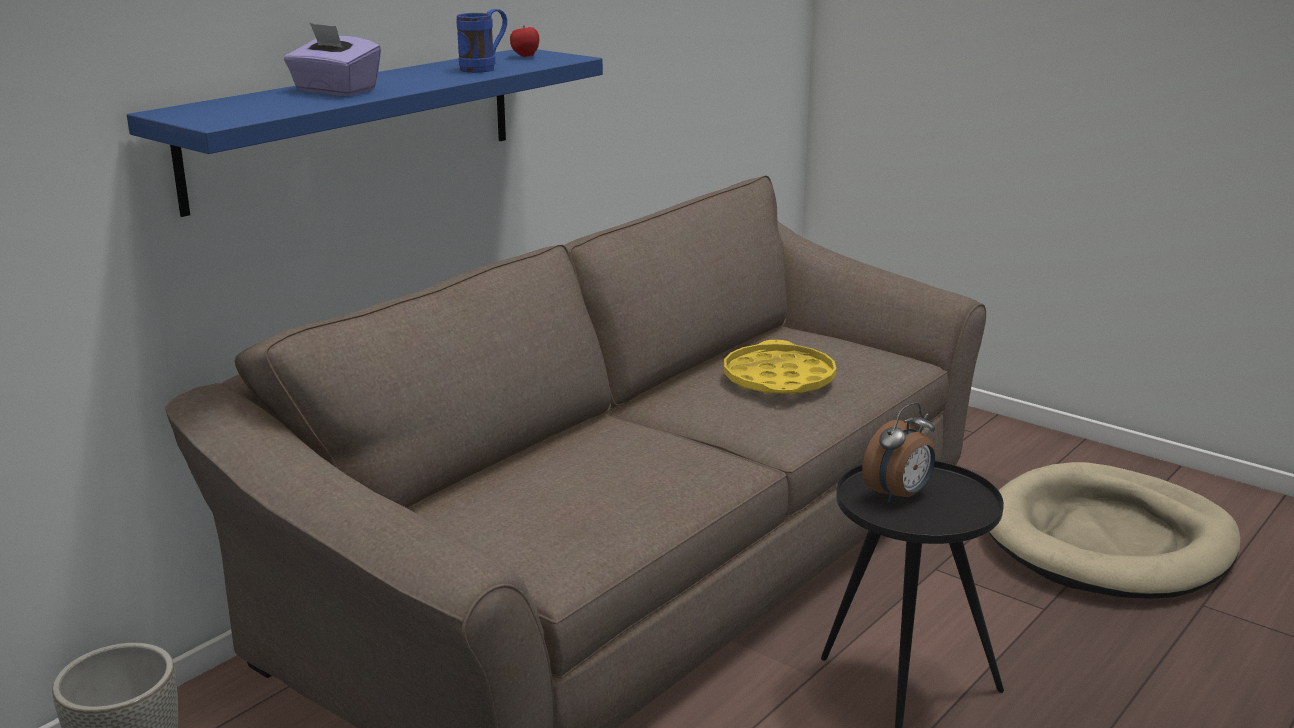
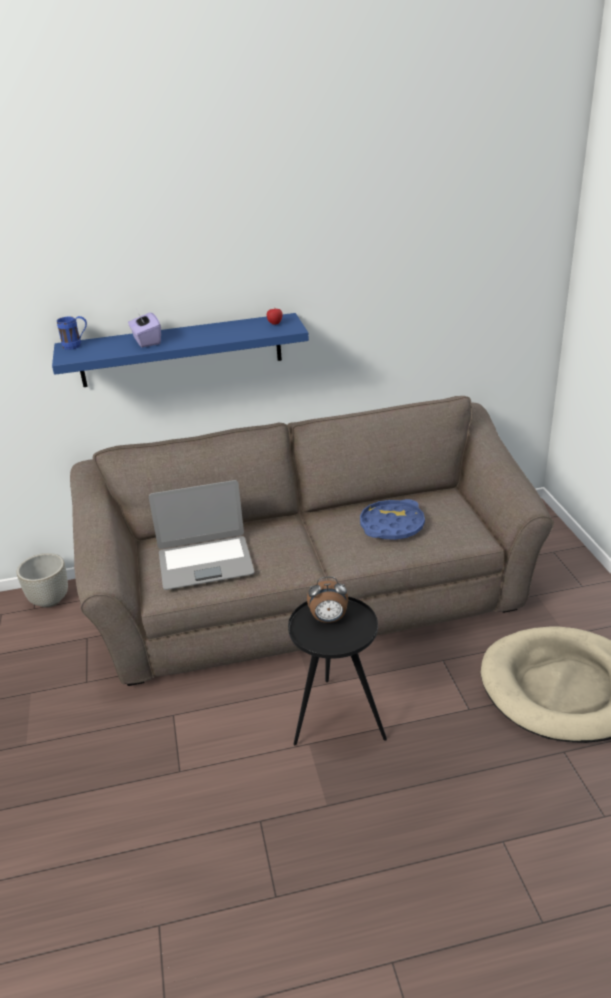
camera: 40 degrees right, 10 degrees up
(485, 68) = (237, 333): blue mug -> blue mug (76, 346)
(568, 506) = (205, 563): none -> laptop
(778, 380) = (391, 525): yellow tray -> blue tray

